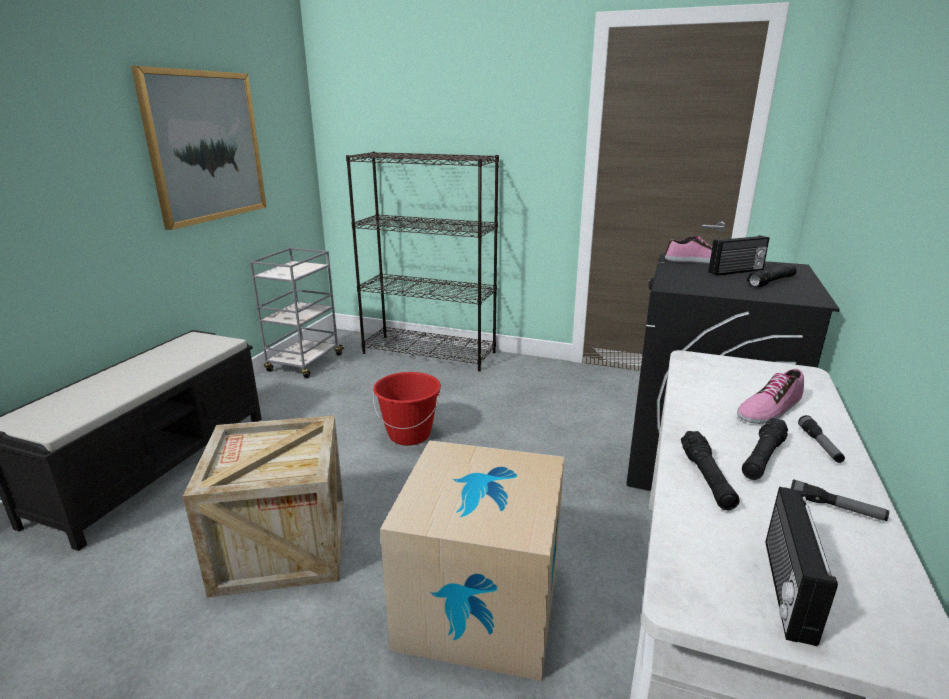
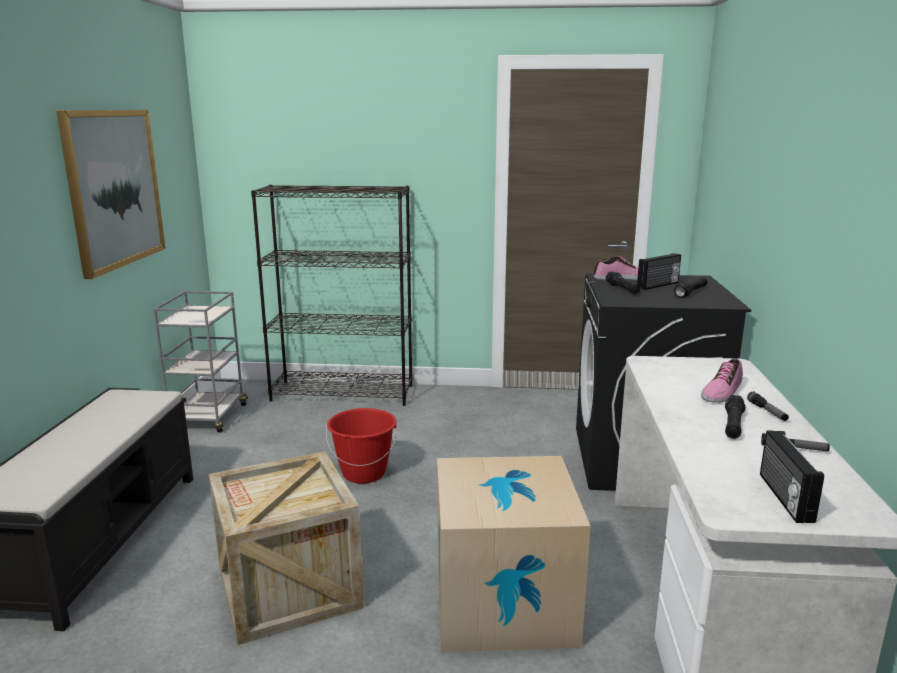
camera: 15 degrees left, 5 degrees down
(706, 478) = (702, 442): black flashlight -> black flashlight (622, 289)

